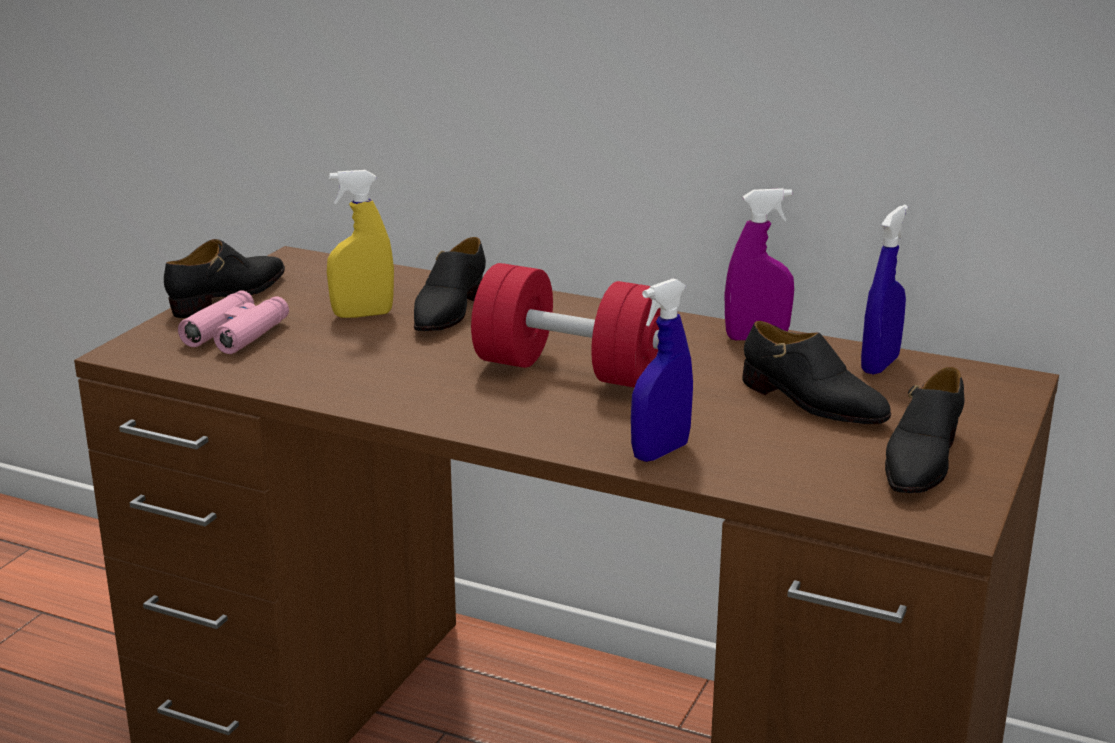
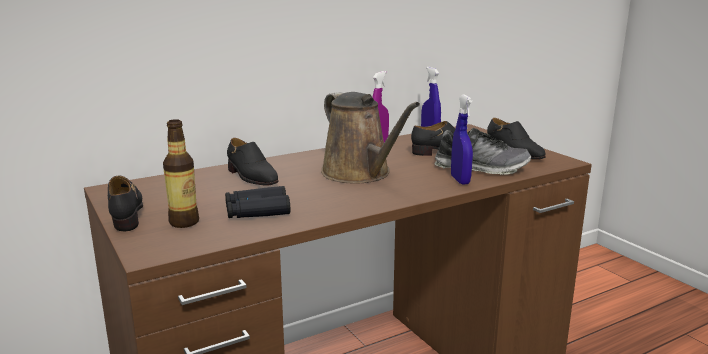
camera: 55 degrees left, 5 degrees down
(237, 333) = (184, 222): pink binoculars -> bottle
(324, 357) = (257, 211): none -> black binoculars
(362, 314) = (220, 192): yellow spray bottle -> none
(571, 371) = (360, 174): red dumbbell -> brown watering can
(760, 453) = (481, 168): none -> shoe

